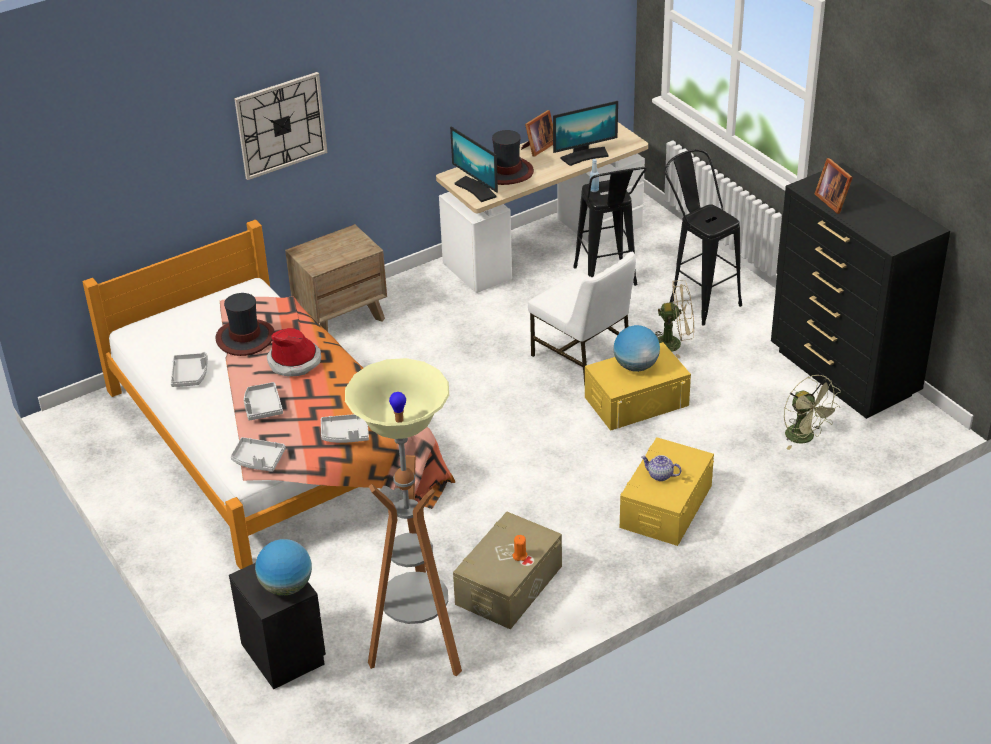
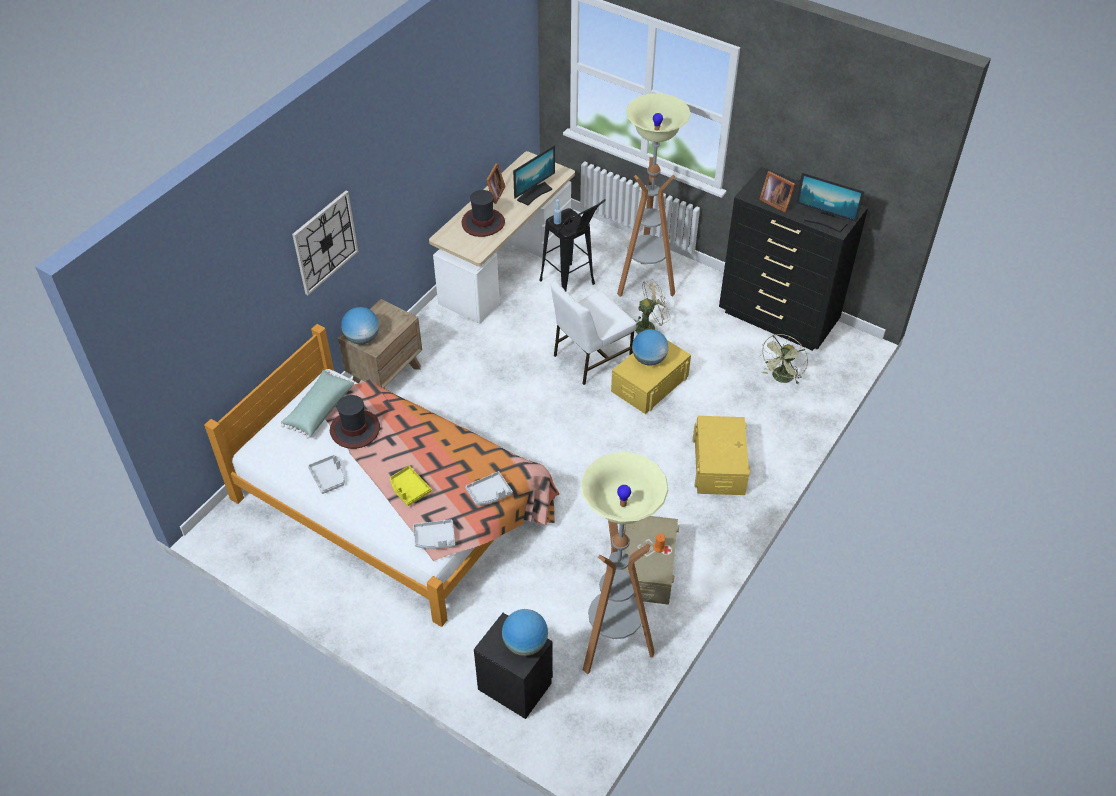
camera: 25 degrees left, 10 degrees up
(222, 310) = (319, 409): none -> green pillow
(262, 407) = (409, 489): grey tray -> yellow tray
(294, 361) = (409, 439): hat -> none
(310, 256) = (362, 338): none -> globe
(476, 189) = (469, 245): monitor -> monitor (824, 221)
(583, 357) = (590, 357): white chair -> white chair turned 120 degrees clockwise
(660, 475) = (718, 447): teapot -> none
(698, 299) = (645, 284): black stool -> floor lamp
(805, 438) = (781, 379): green fan -> green fan turned 90 degrees clockwise

